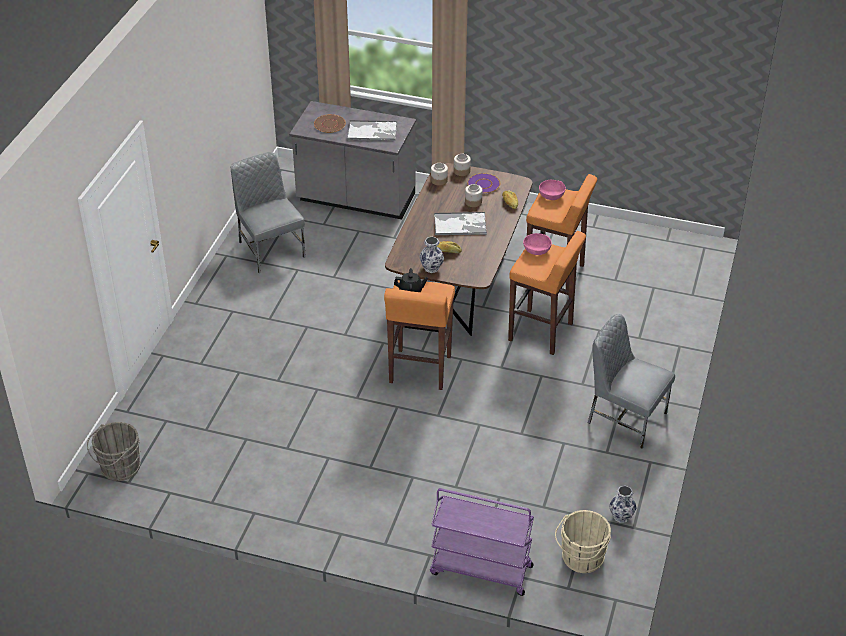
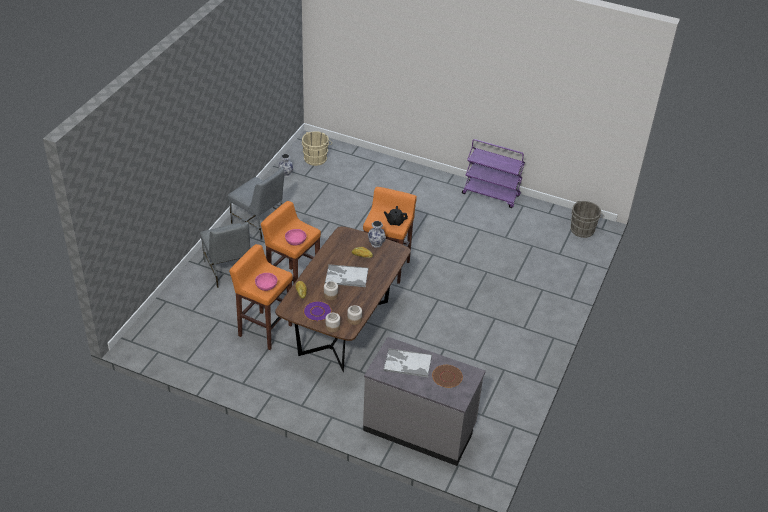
camera: 175 degrees left, 0 degrees up
(270, 249) = (497, 382): grey chair -> grey chair (228, 270)
(480, 570) = (372, 159): purple cart -> purple cart (491, 195)

